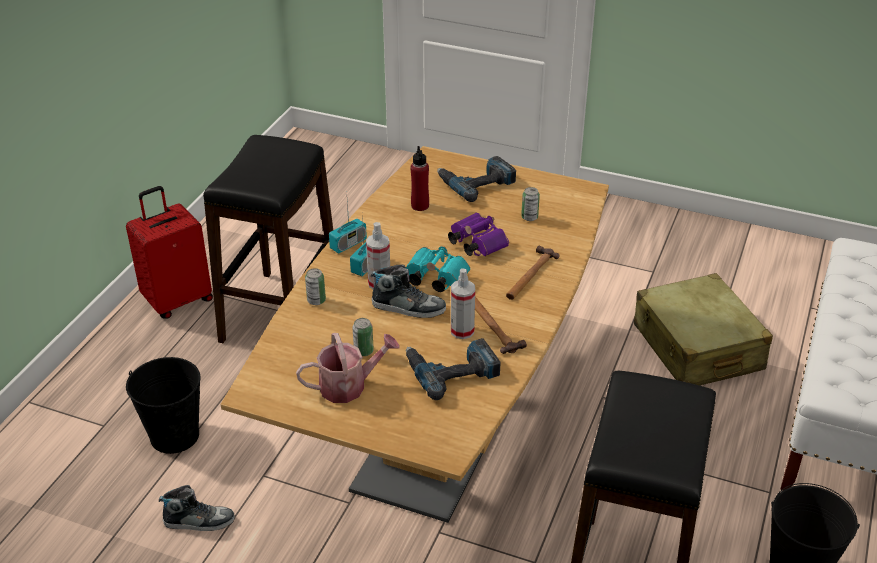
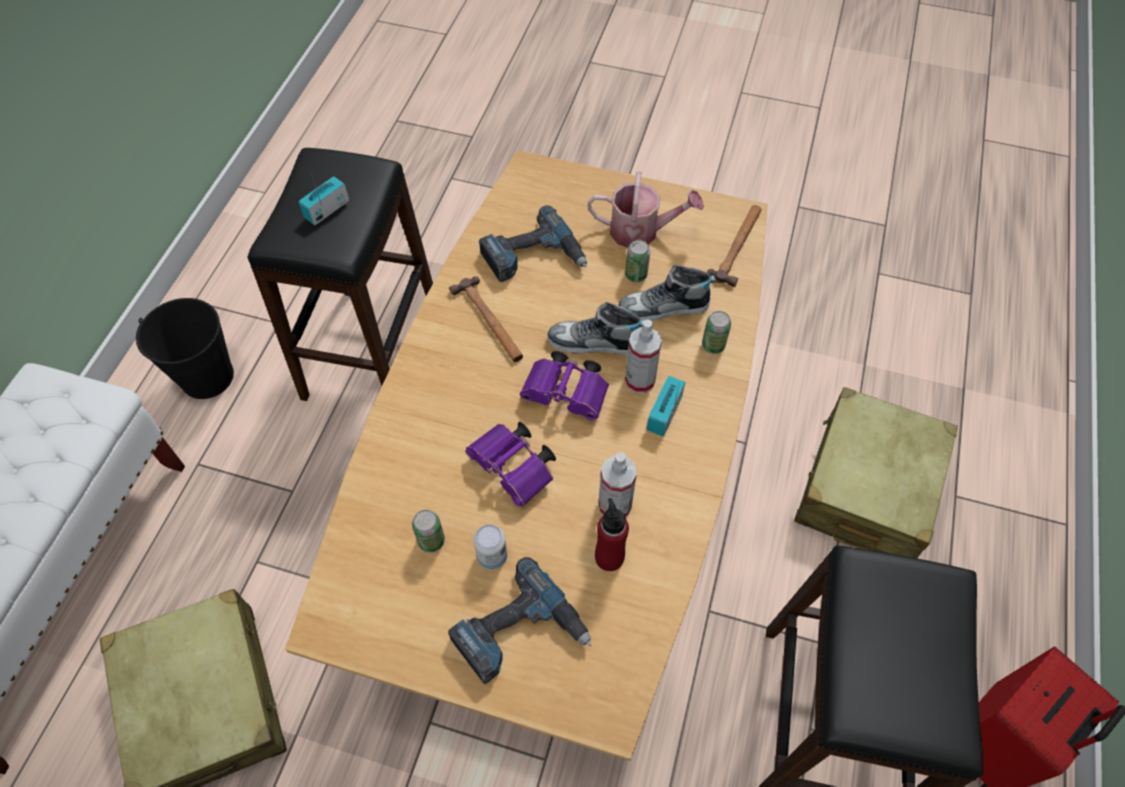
camera: 175 degrees right, 20 degrees up
(174, 435) = (866, 488): black bucket -> beige suitcase
(199, 521) = (790, 385): shoe -> shoe (663, 308)
(348, 244) = (700, 455): radio -> radio (327, 210)
(349, 386) = (641, 231): watering can -> watering can turned 150 degrees counterclockwise
(434, 279) = (568, 395): turquoise binoculars -> purple binoculars
(462, 331) = (525, 311): spray bottle -> spray bottle (614, 506)
(491, 209) = (492, 556): none -> can
(529, 275) = (438, 410): hammer -> hammer (738, 246)

